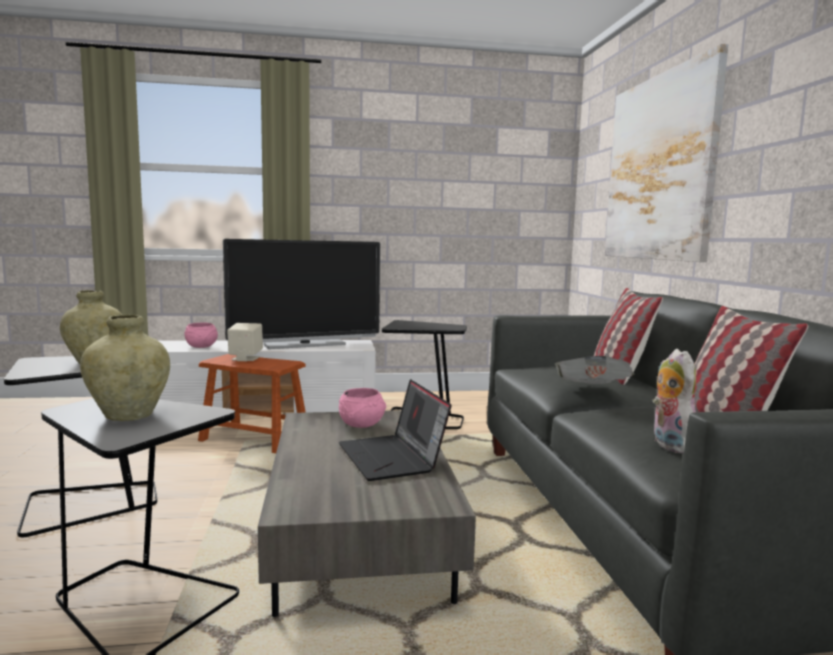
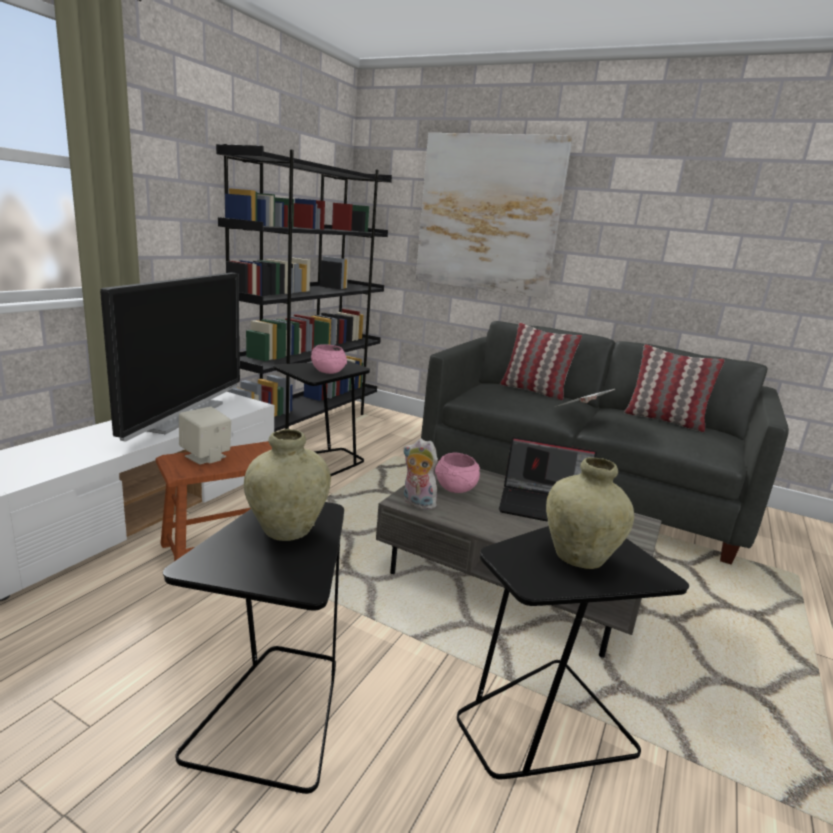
camera: 55 degrees left, 10 degrees up
(202, 346) = (62, 456): pink bowl -> pink bowl (328, 371)
(481, 397) = (308, 423): none -> black bookcase
(669, 444) = (687, 439): plush toy -> plush toy (417, 503)

